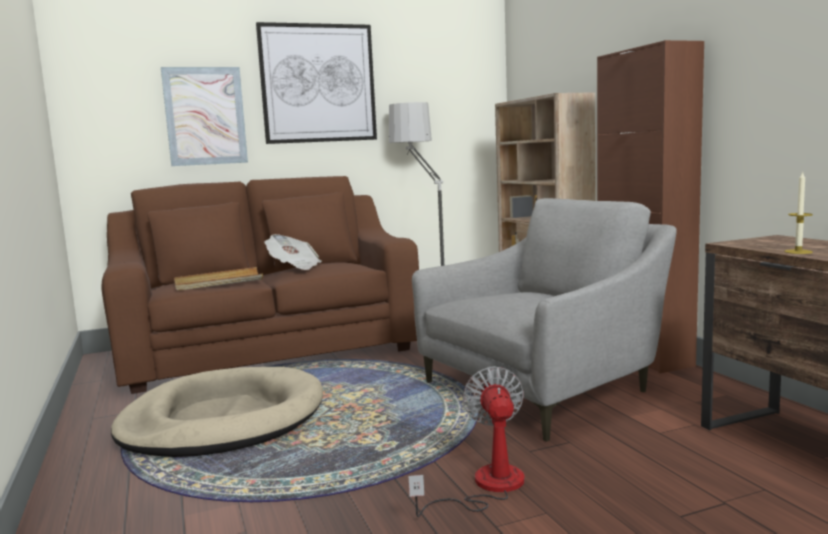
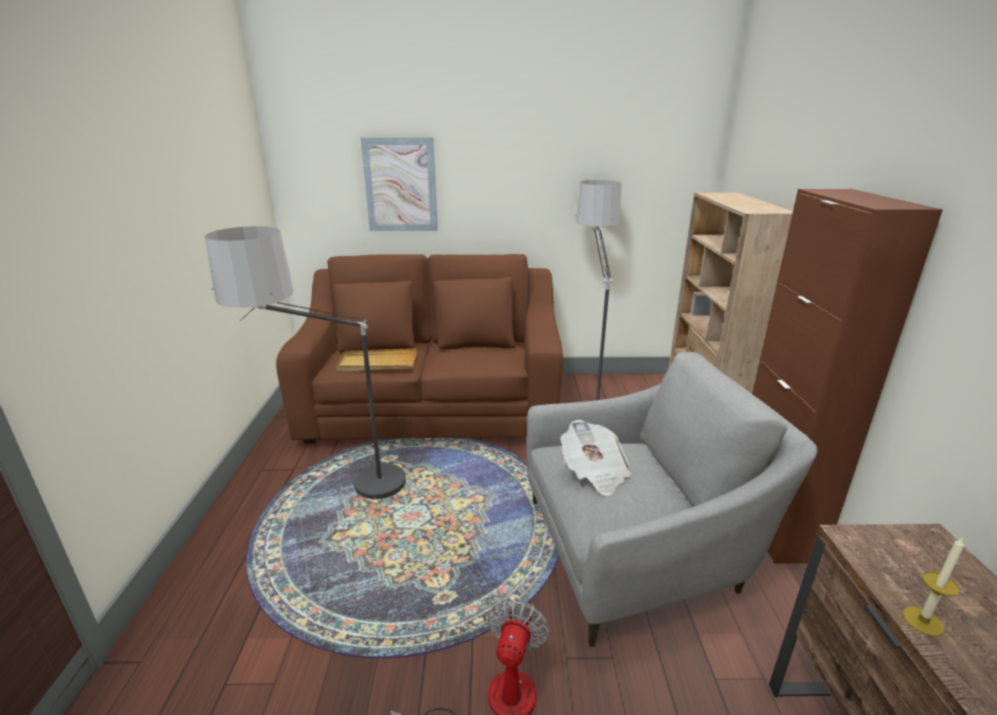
camera: 20 degrees right, 15 degrees up
(223, 420) = (345, 505): beige dog bed -> floor lamp
(294, 266) = (448, 353): newspaper -> newspaper (594, 472)
(318, 83) = (511, 154): picture -> none

